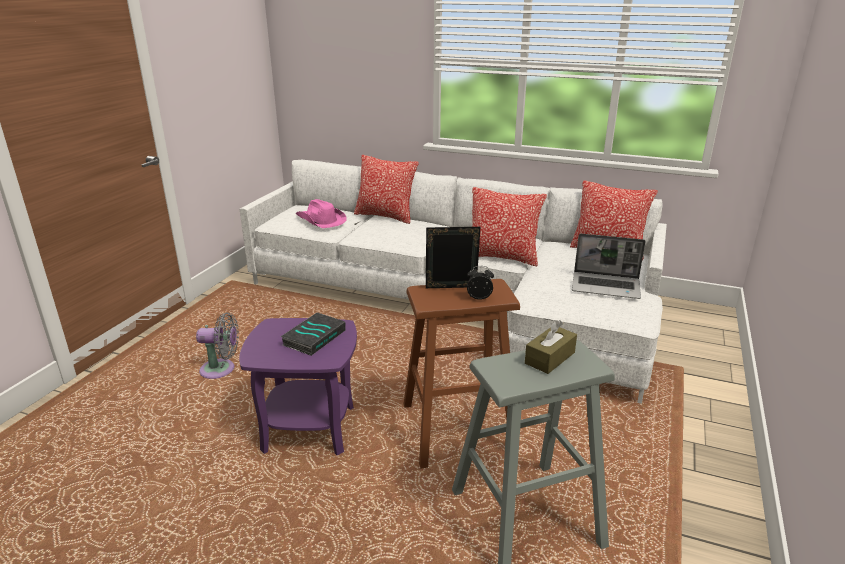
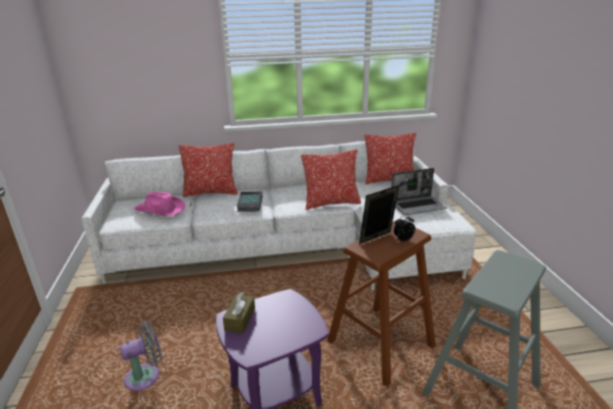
camera: 30 degrees left, 0 degrees up
(314, 337) = (277, 315): book -> book (249, 204)
(550, 358) = (503, 269): brown tissue box -> brown tissue box (240, 319)

